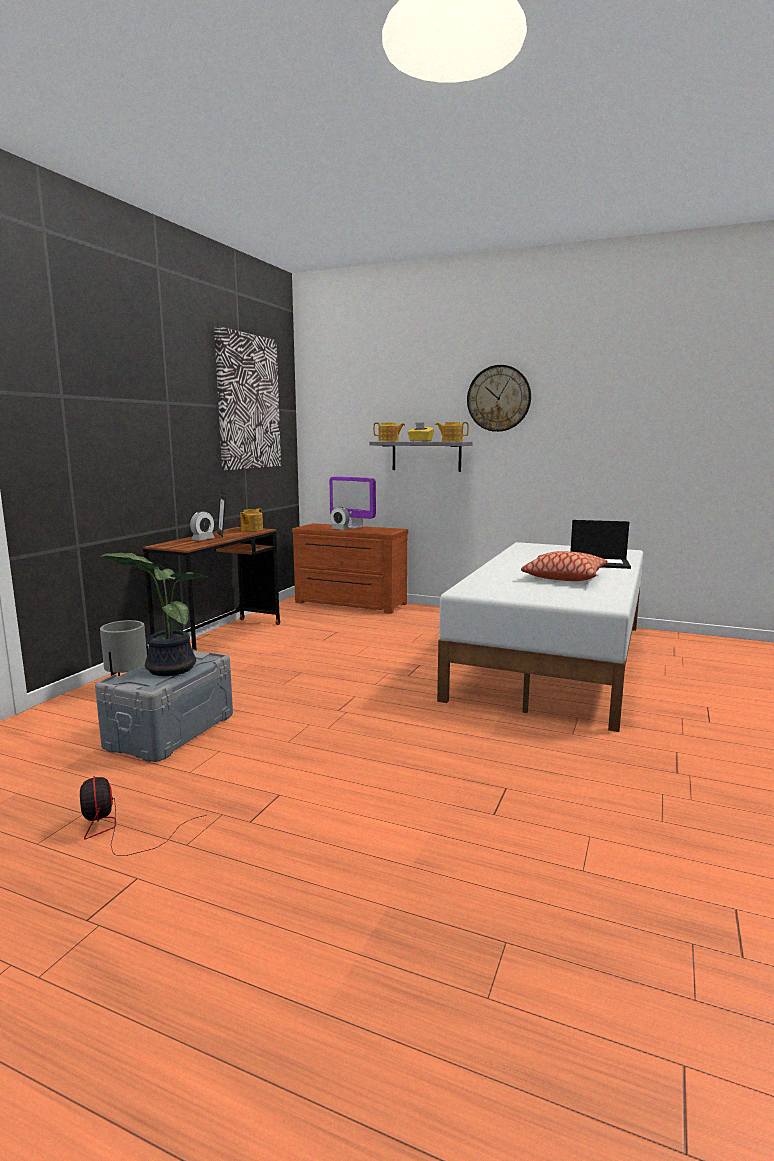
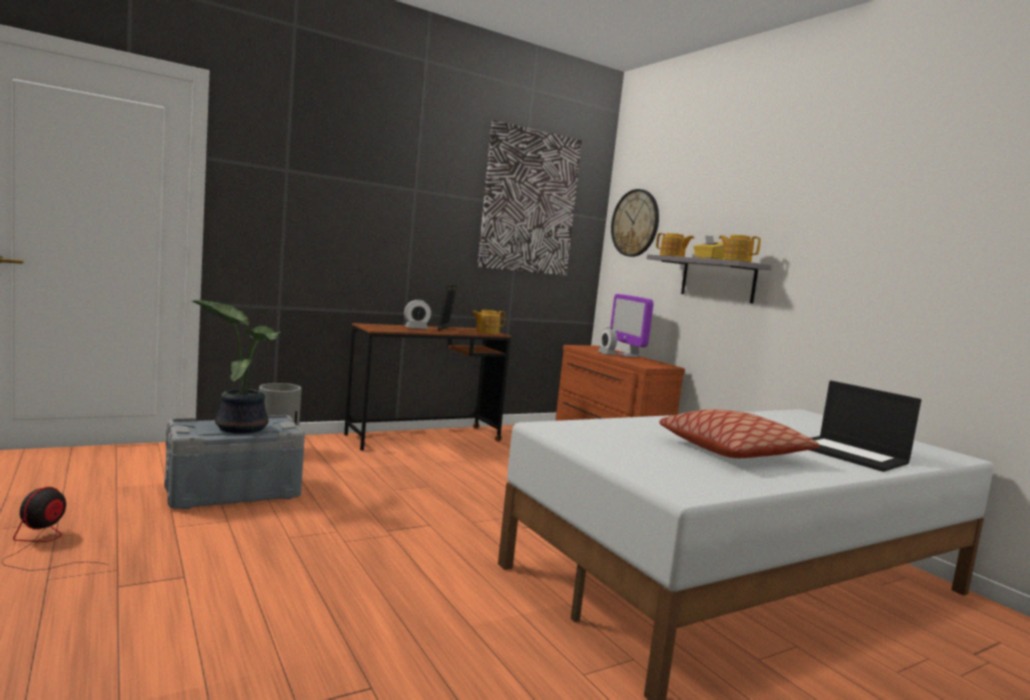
camera: 35 degrees right, 5 degrees down
(498, 398) = (811, 208): wall clock -> wall clock (635, 223)

